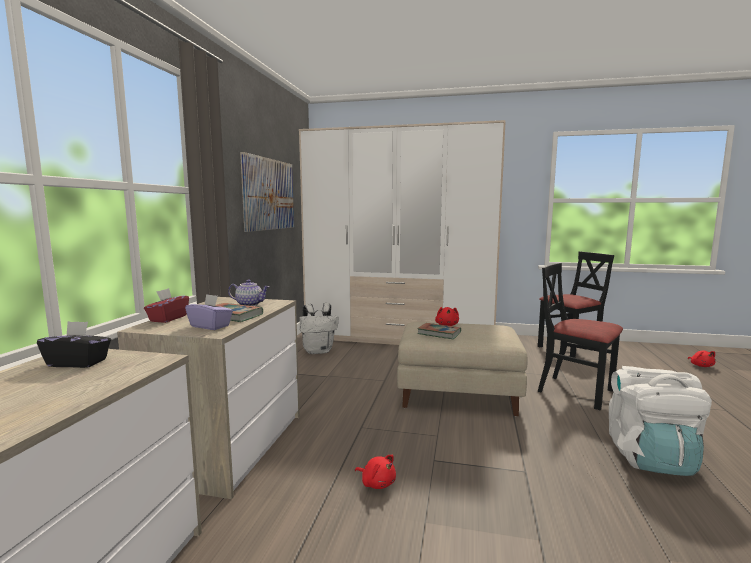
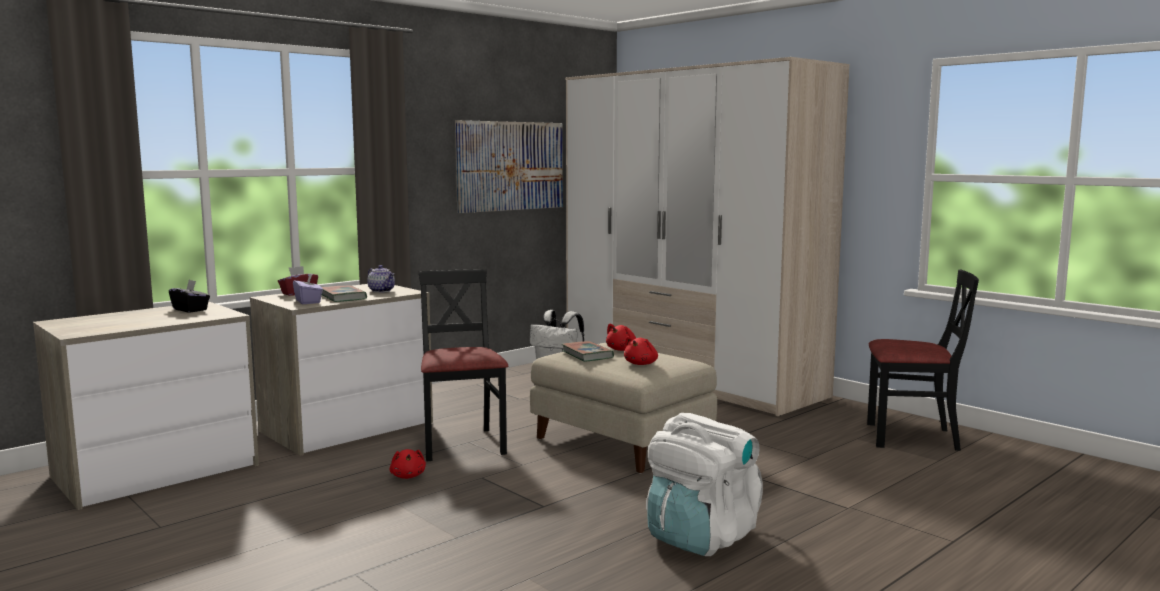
camera: 35 degrees right, 0 degrees up
(575, 391) = (778, 474): black chair -> black chair (462, 444)
(701, 365) = (1100, 501): red plush toy -> red plush toy (641, 364)

